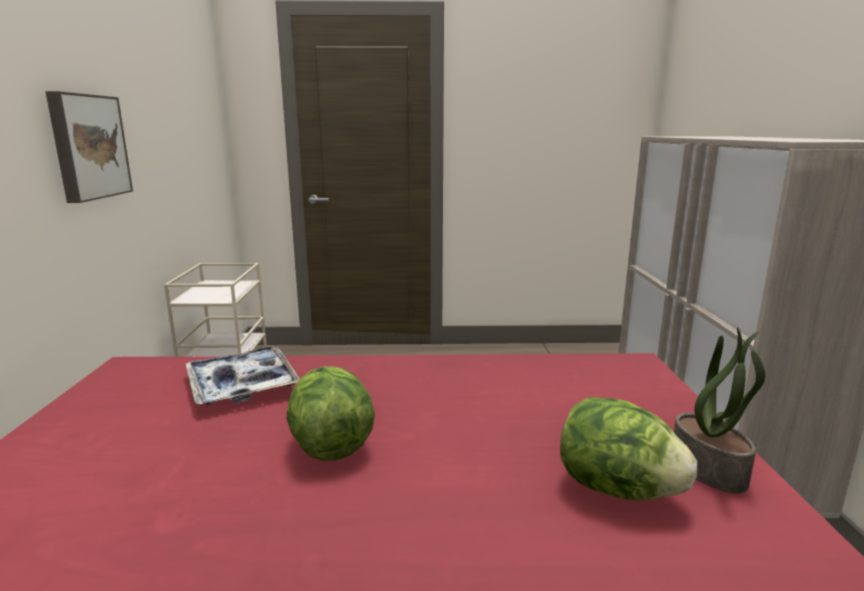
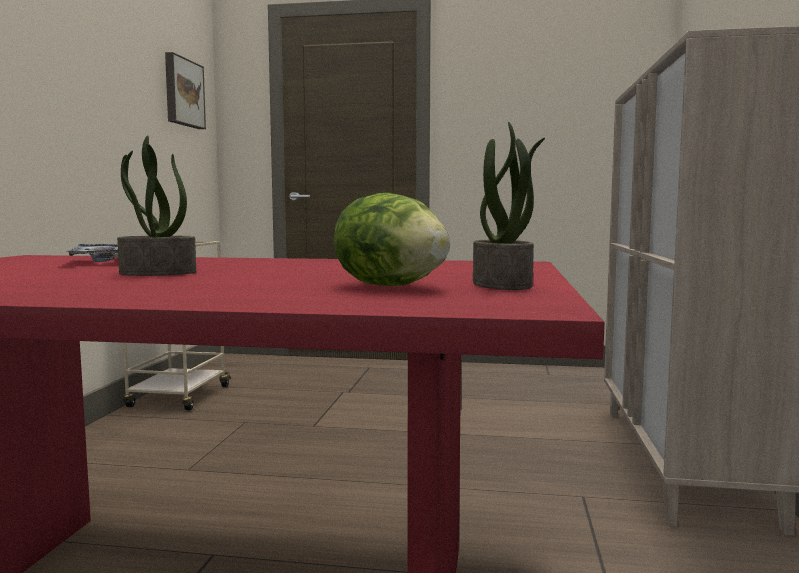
camera: 10 degrees right, 10 degrees down
(87, 146) = (51, 95): picture -> picture (182, 92)
(331, 445) = (157, 273): lettuce -> potted plant

